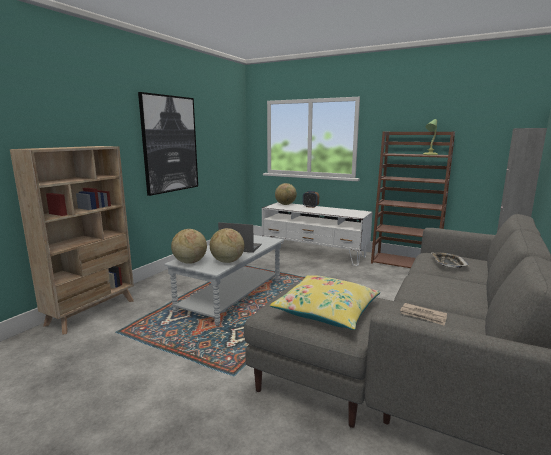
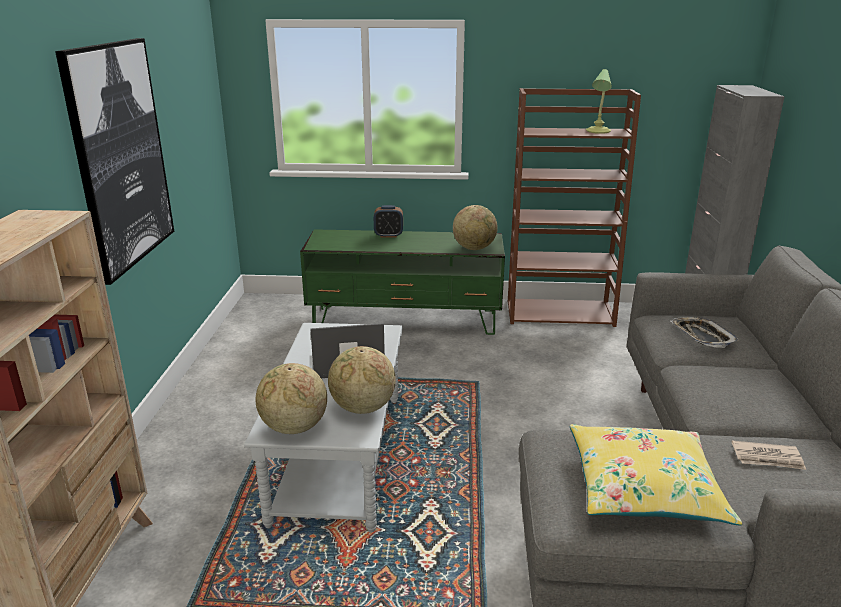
camera: 25 degrees left, 10 degrees up
(285, 204) = (337, 235): globe -> globe (474, 248)
(314, 253) = (405, 320): white tv stand -> green tv stand

